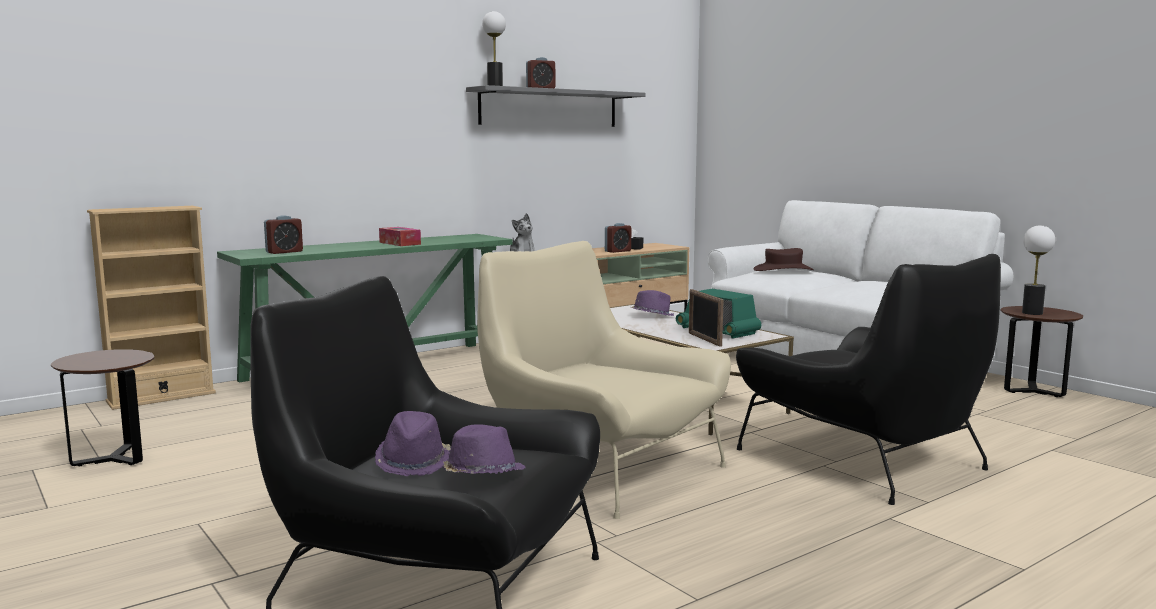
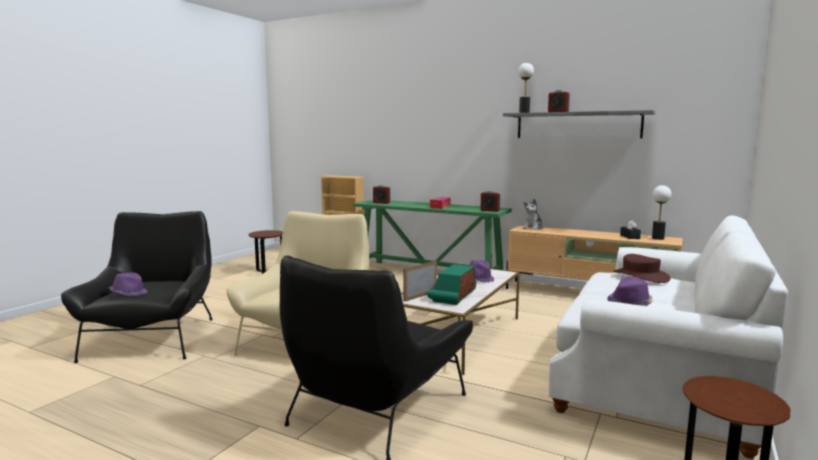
camera: 65 degrees right, 0 degrees up
(413, 462) = (151, 284): purple hat -> purple hat (630, 303)
(617, 251) = (606, 236): alarm clock -> alarm clock (490, 210)
(1032, 313) = (714, 392): table lamp -> table lamp (658, 238)

